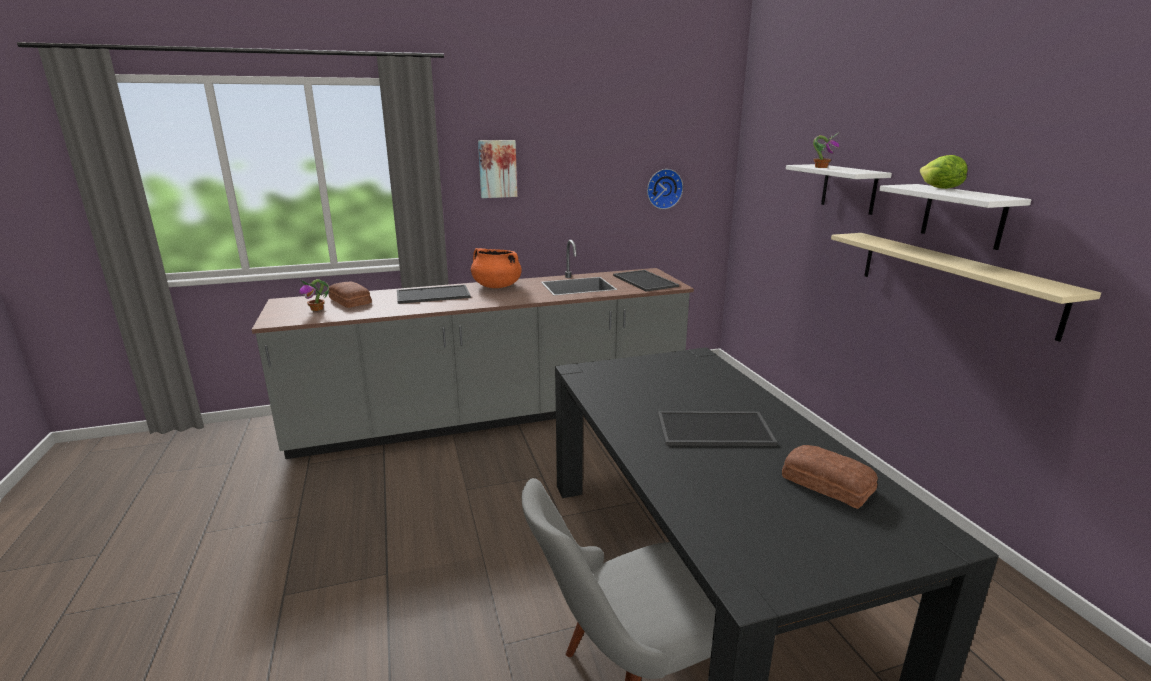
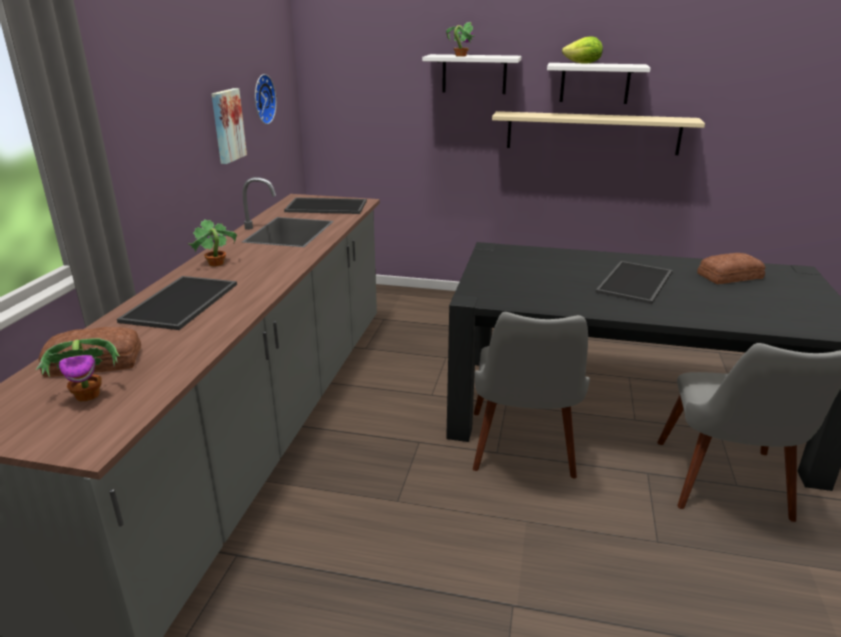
camera: 60 degrees left, 5 degrees up
(496, 286) = (216, 264): orange cooking pot -> potted plant
(497, 169) = (133, 93): picture -> picture (227, 125)
(571, 531) = (524, 453): none -> grey chair

